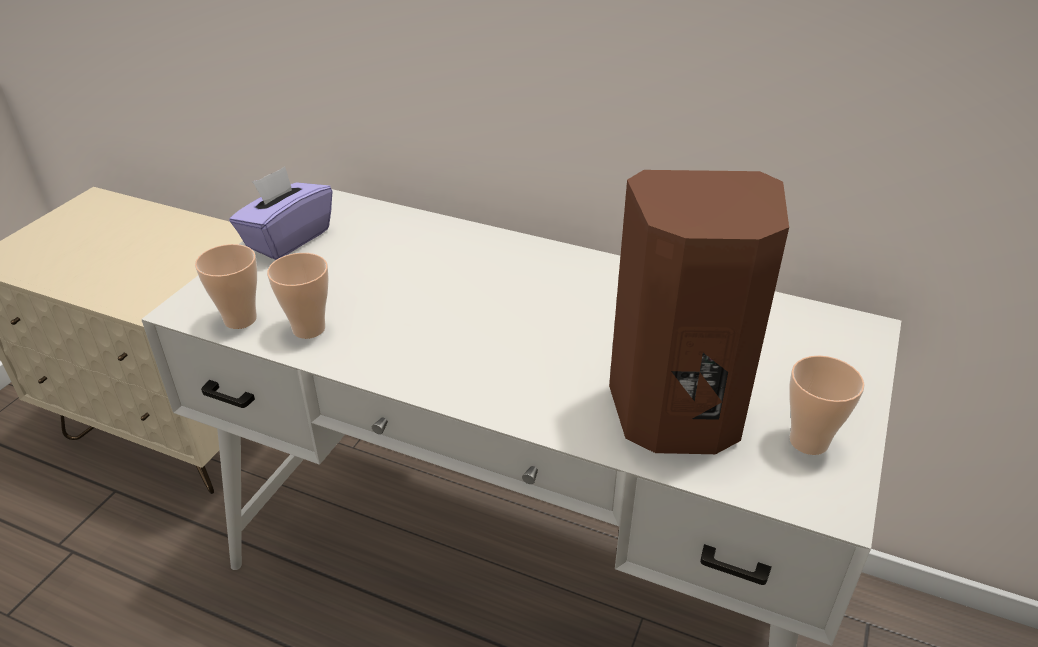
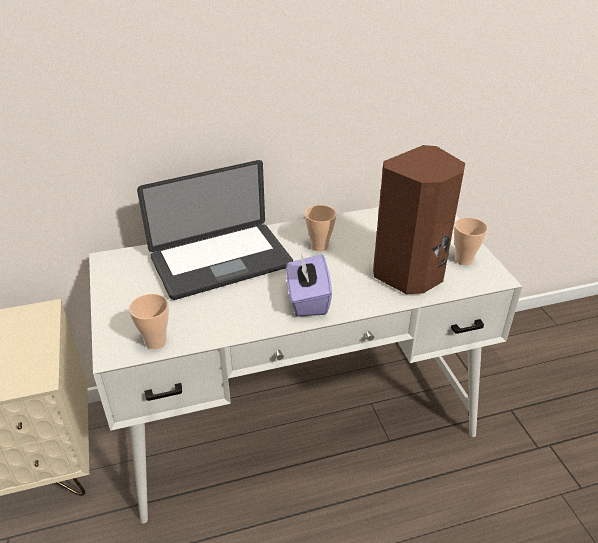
camera: 40 degrees left, 0 degrees up
(287, 239) = (118, 289): purple tissue box -> purple tissue box (307, 300)
(309, 329) = (201, 326): cup -> cup (319, 246)
(437, 262) = (221, 262): none -> laptop

